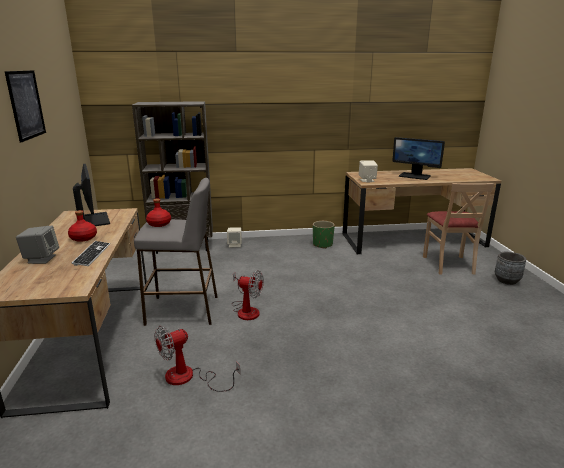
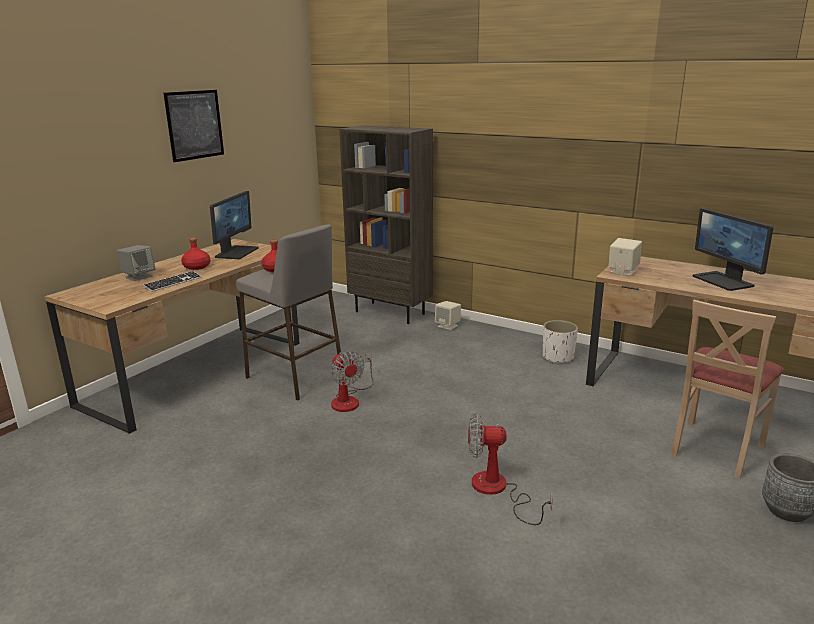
camera: 40 degrees right, 0 degrees up
(189, 378) = (210, 439): fan -> fan (497, 491)
(322, 245) = (557, 358): green planter -> white planter

